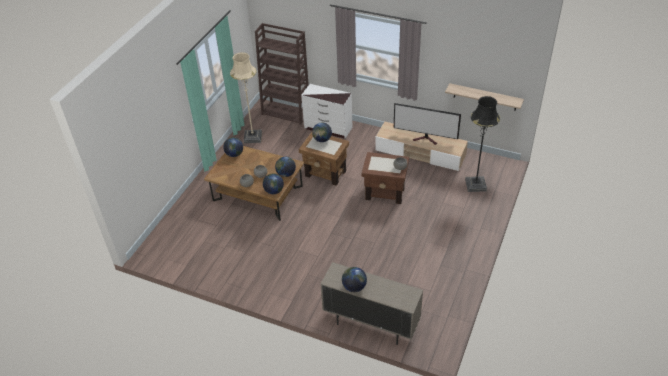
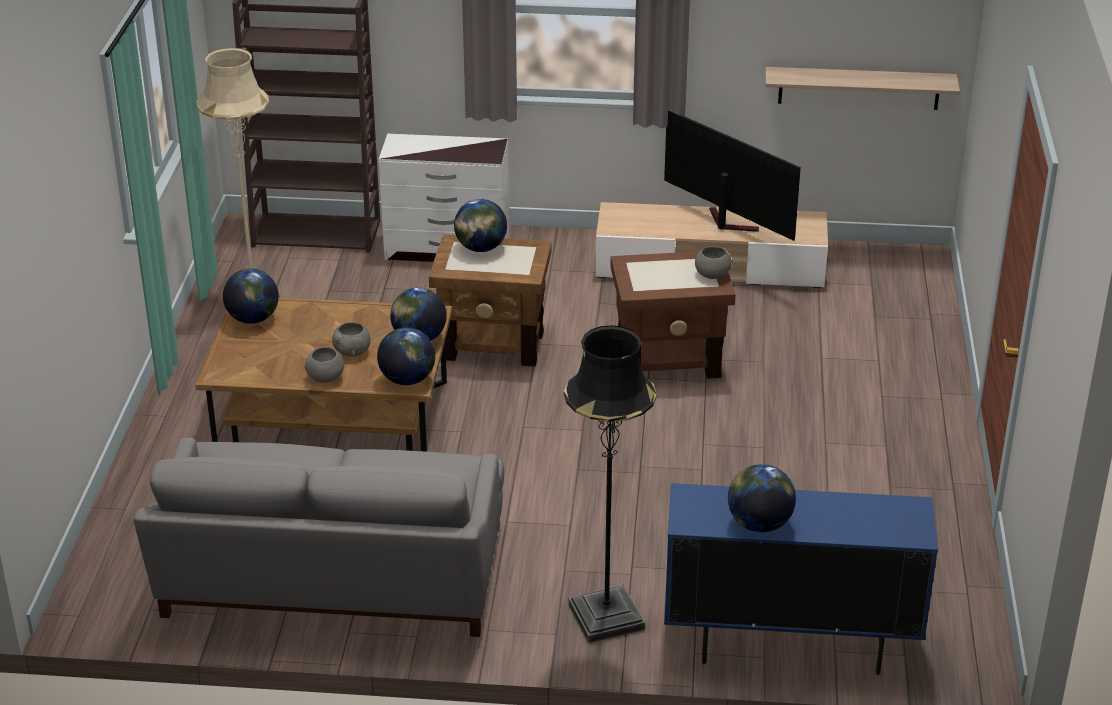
camera: 20 degrees left, 10 degrees down
(230, 259) = (333, 576): none -> grey sofa
(371, 324) = (789, 645): beige cabinet -> blue cabinet
(426, 139) = (725, 223): television -> television turned 135 degrees counterclockwise
(475, 185) = (879, 309): black floor lamp -> black floor lamp (606, 617)

